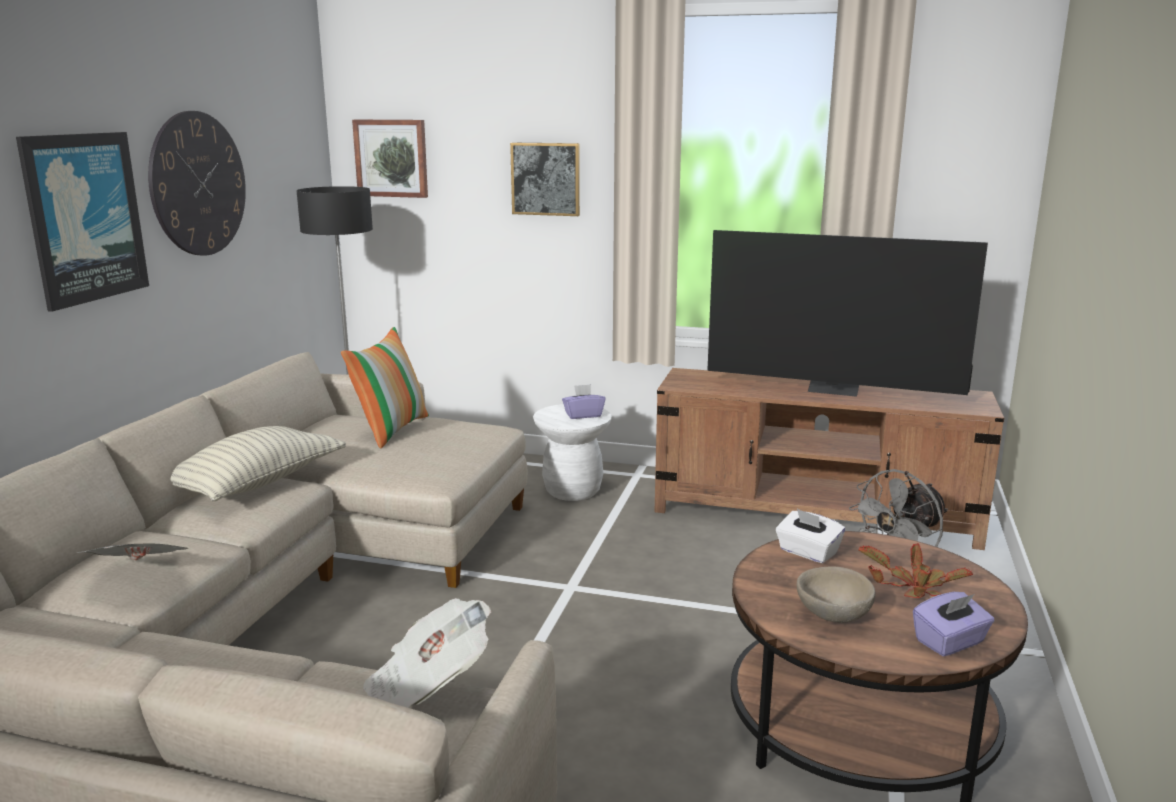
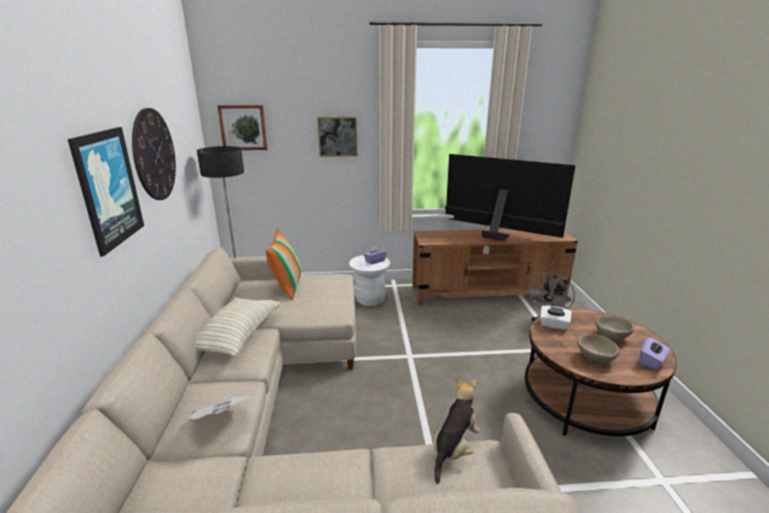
camera: 20 degrees left, 5 degrees up
(429, 682) = (454, 449): newspaper -> plush toy
(834, 389) = (497, 234): television -> television turned 150 degrees counterclockwise
(912, 588) = (611, 335): potted plant -> beige bowl

